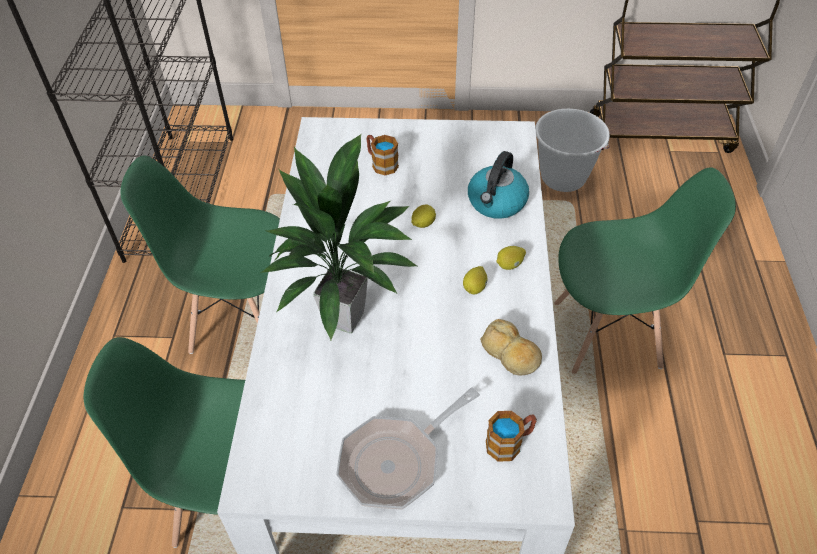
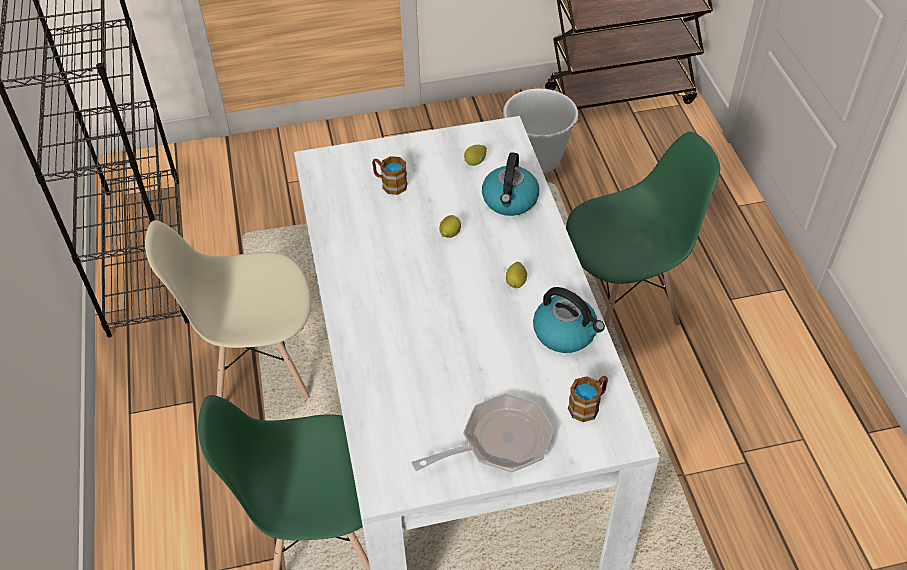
camera: 15 degrees left, 0 degrees up
(241, 320) = (259, 368): green chair -> beige chair
(346, 317) = (410, 332): potted plant -> none
(396, 461) = (499, 442): frying pan -> frying pan turned 150 degrees counterclockwise
(509, 265) = (540, 255): lemon -> lemon (475, 162)
(510, 354) = (566, 333): bread -> kettle

